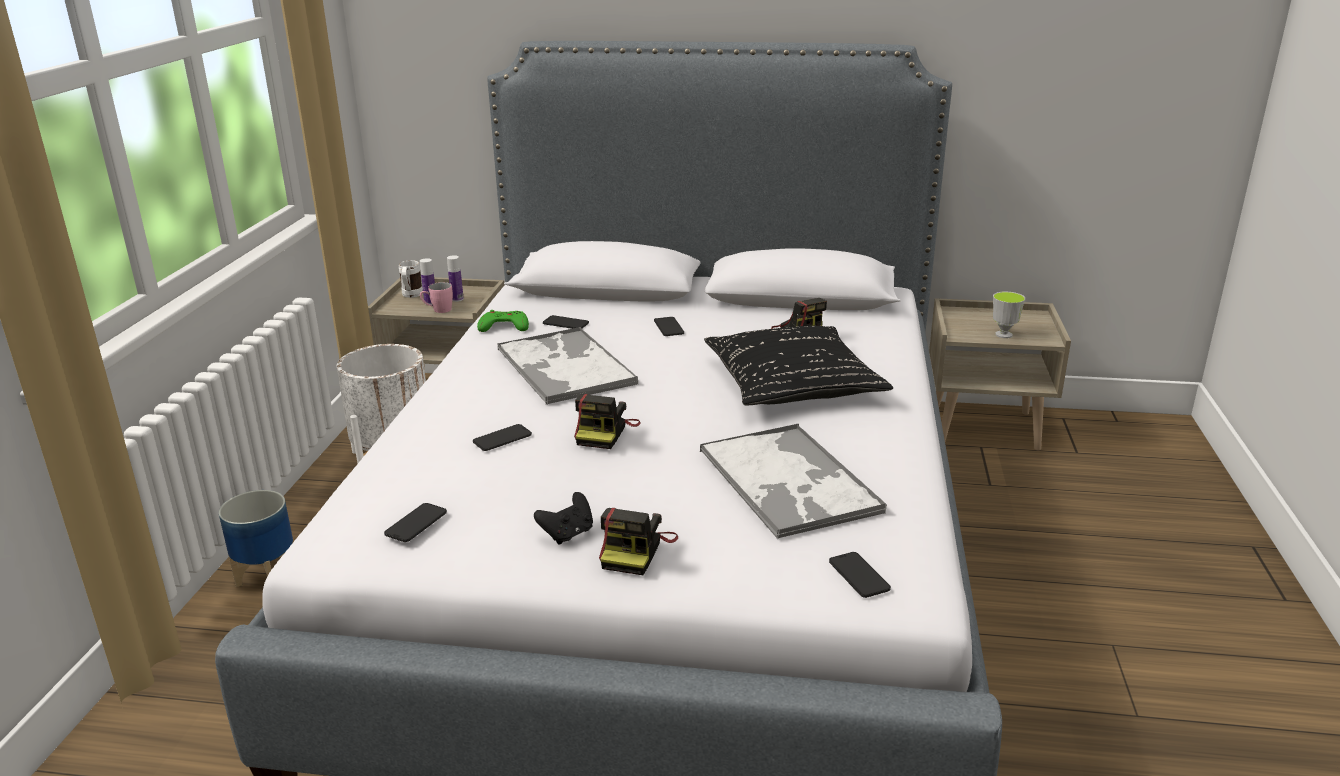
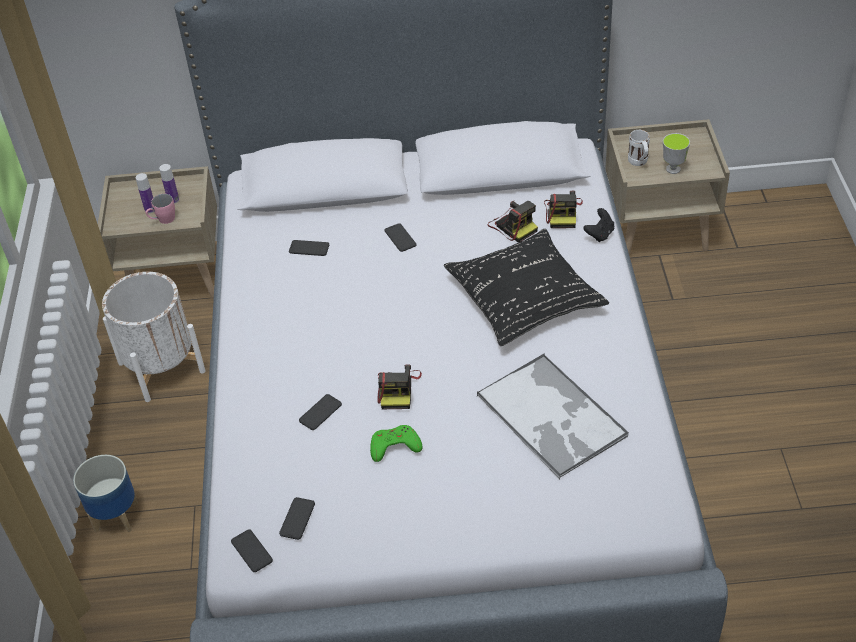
camera: 10 degrees left, 20 degrees up
(411, 296) = (126, 202): white mug -> white mug (639, 163)
(504, 326) = (257, 263): green game controller -> green game controller (394, 446)
(564, 366) = (332, 310): tray -> none
(568, 534) = (410, 505): black game controller -> black game controller (600, 234)
(636, 550) = (464, 511): camera -> camera (563, 213)
(859, 575) = (622, 502): phone -> phone (251, 551)

